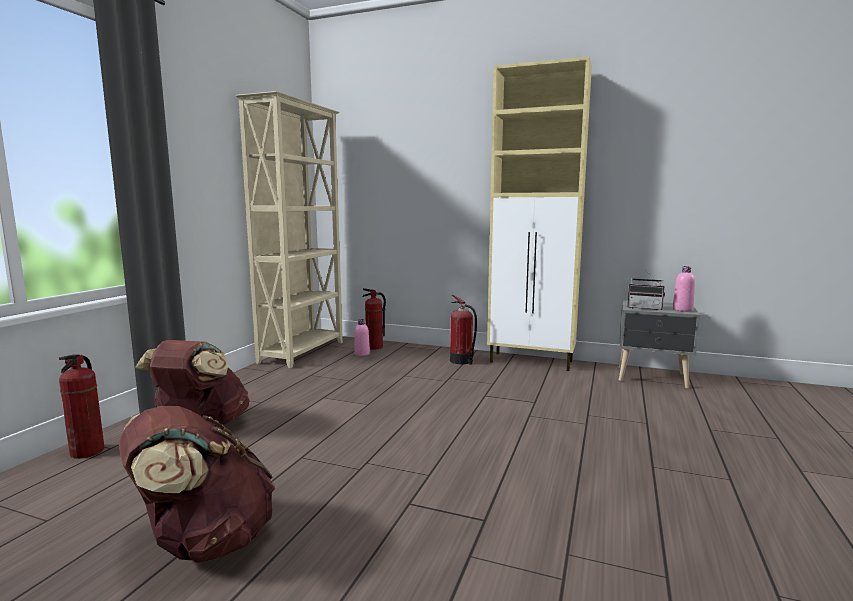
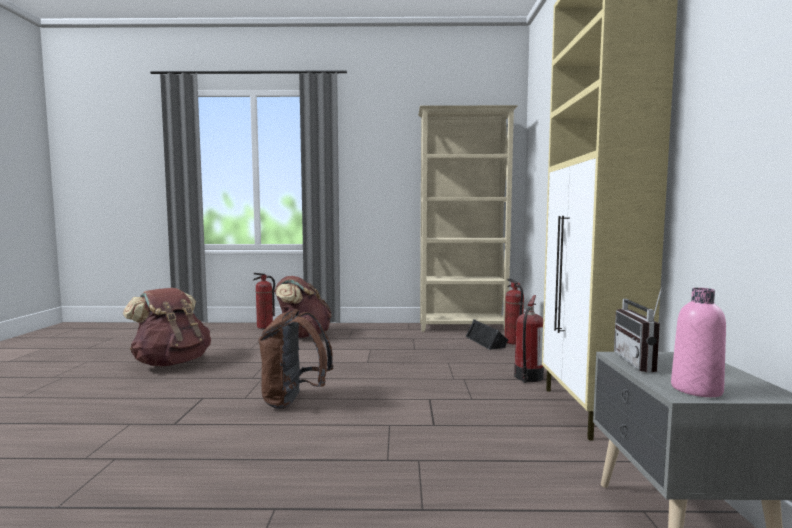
camera: 70 degrees right, 5 degrees down
(362, 354) = (486, 342): pink bottle -> black speaker
(455, 448) = (294, 401): none -> brown backpack

